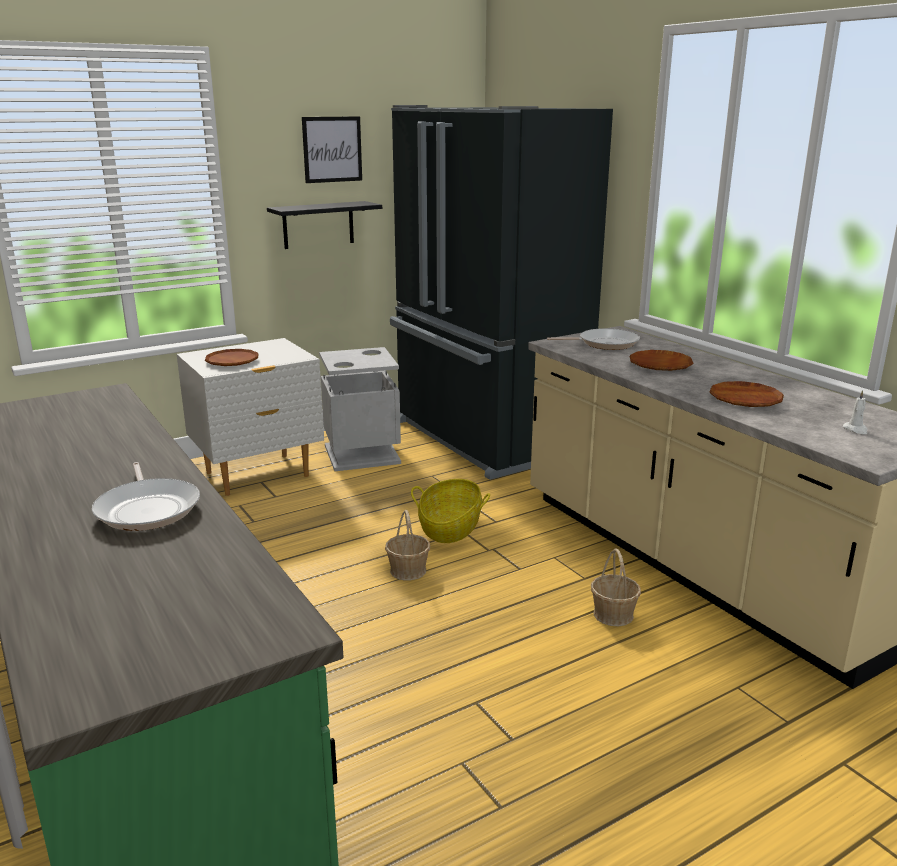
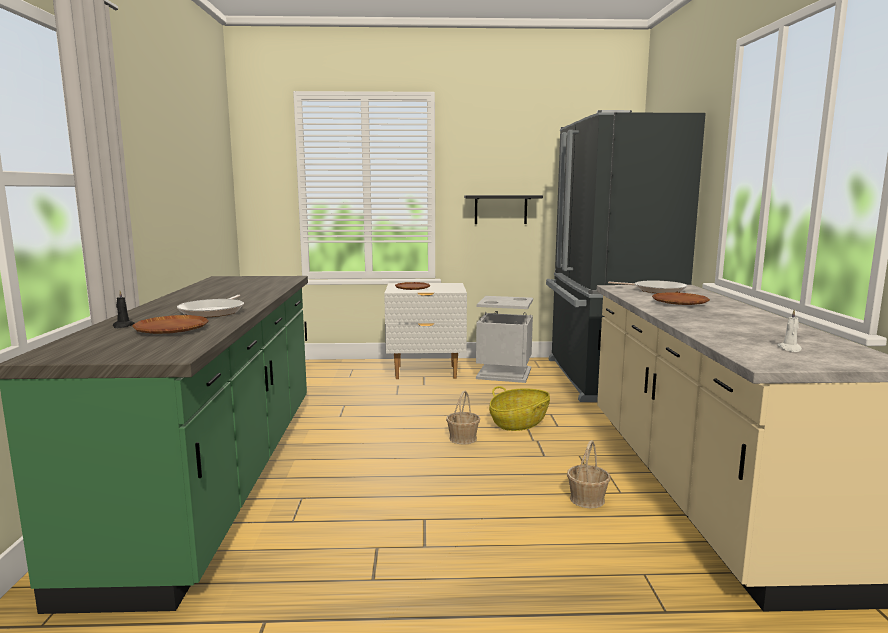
camera: 30 degrees right, 10 degrees down
(59, 583) = (123, 326): none -> black candle
(332, 149) = (515, 158): picture -> none
(745, 399) = (716, 324): brown plate -> brown plate (171, 329)

